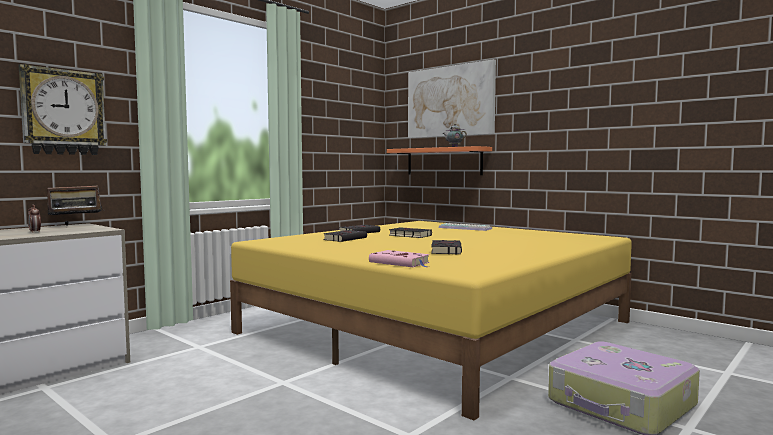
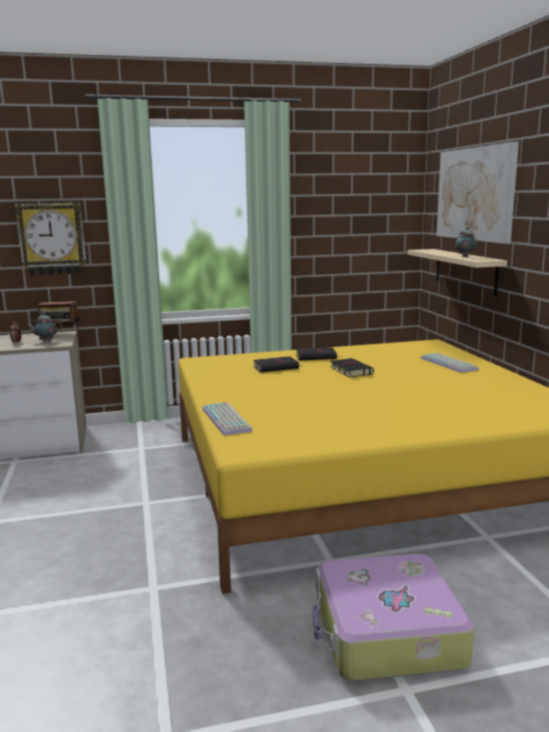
camera: 35 degrees right, 10 degrees up
(75, 229) = (45, 341): none -> teapot
(400, 263) = (228, 420): pink book -> keyboard
(443, 161) = (465, 270): orange shelf -> beige shelf
(446, 250) = (318, 406): black book -> none

